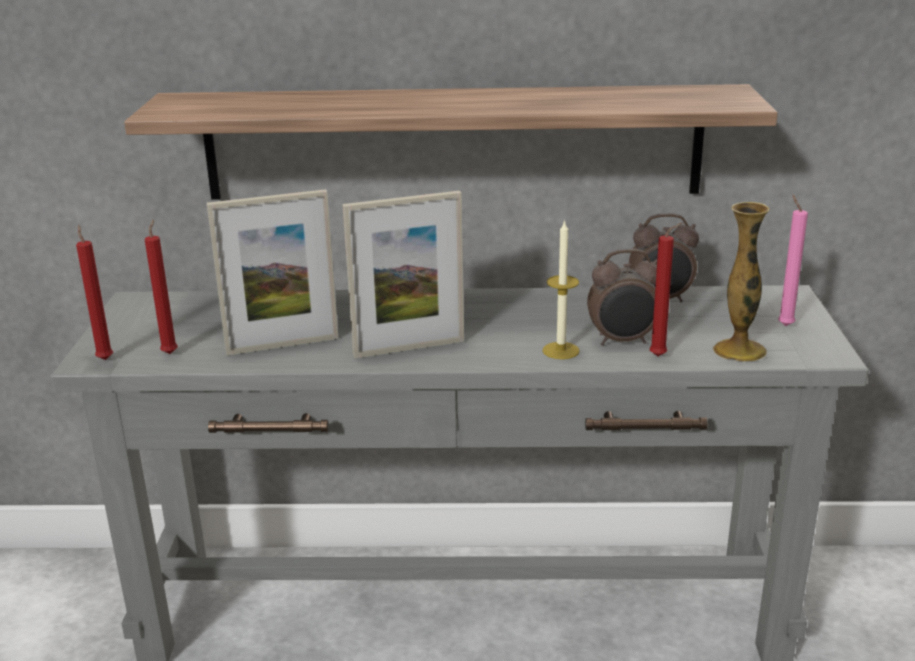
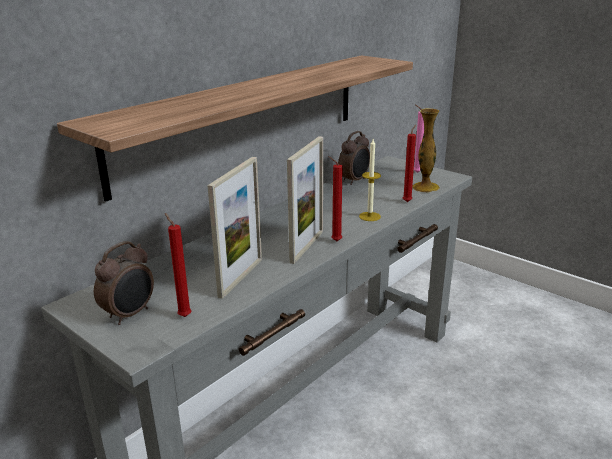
camera: 50 degrees left, 0 degrees up
(105, 358) = (146, 343): red candle -> red candle (334, 241)
(623, 341) = (381, 202): alarm clock -> alarm clock (130, 314)

